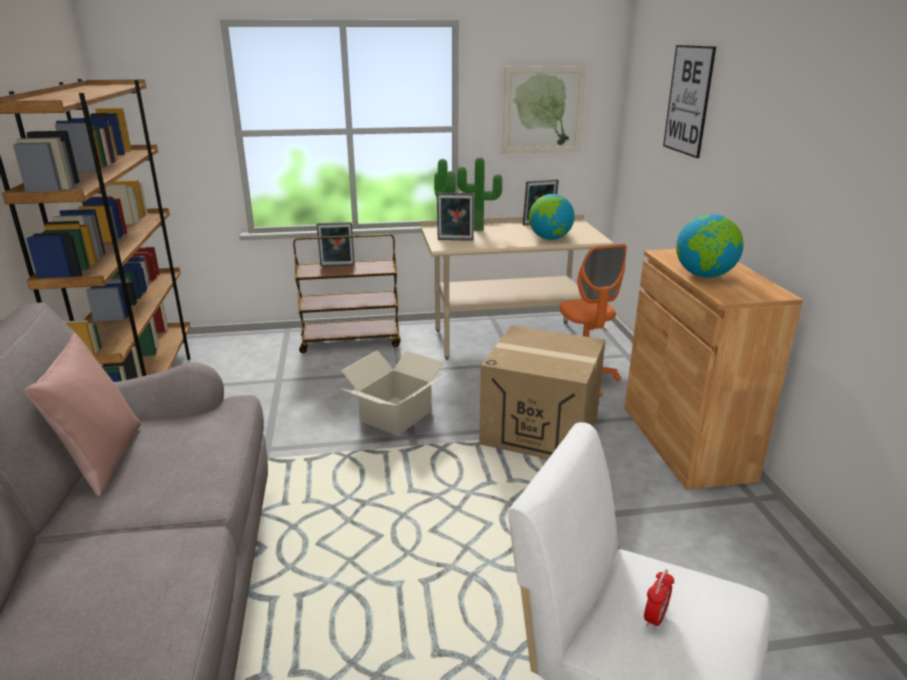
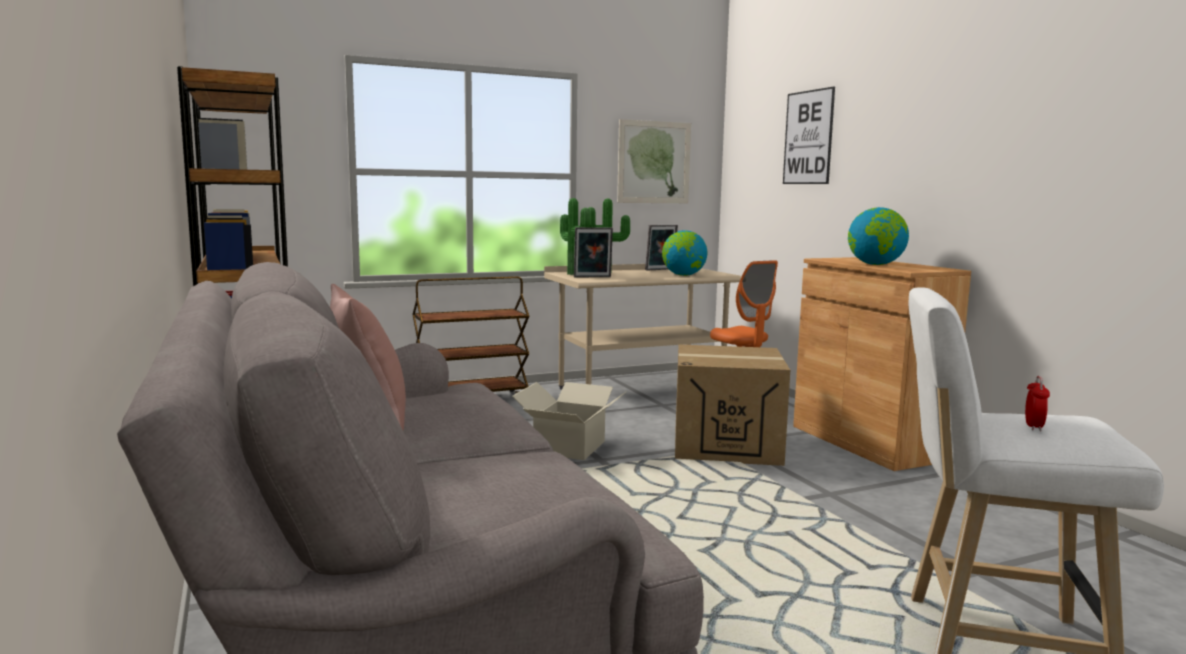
camera: 15 degrees left, 15 degrees down
(337, 266) = (459, 313): picture frame -> none

